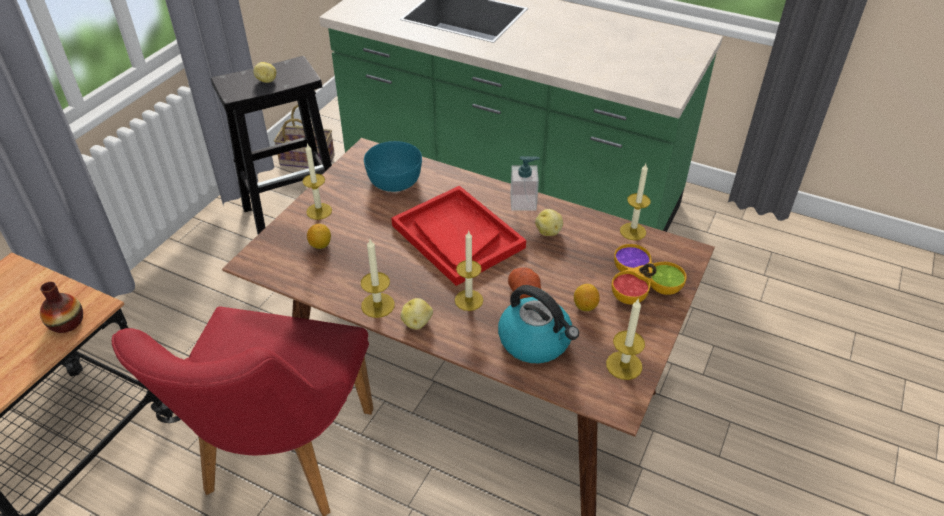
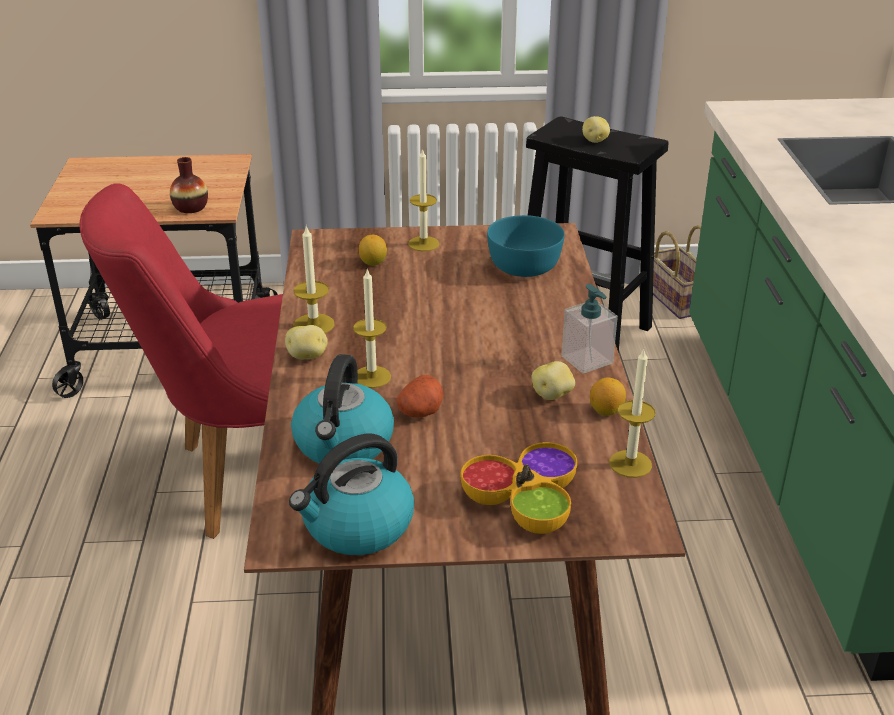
camera: 60 degrees right, 10 degrees down
(457, 236) = (472, 335): red tray -> none
(585, 306) = (438, 464): lemon -> lemon (606, 411)
(624, 365) = (357, 526): candle -> kettle

